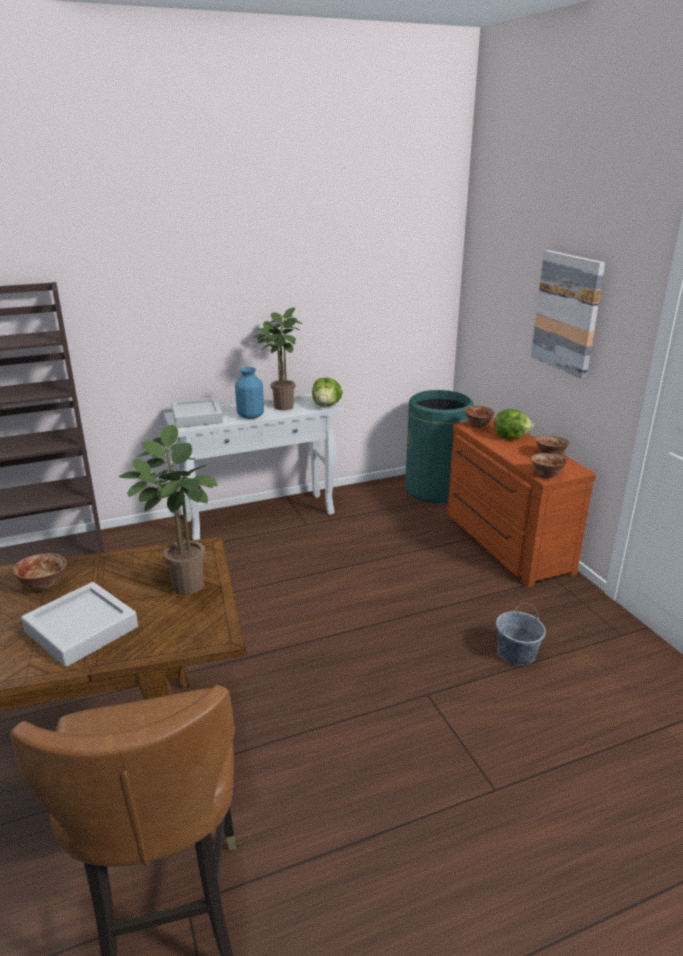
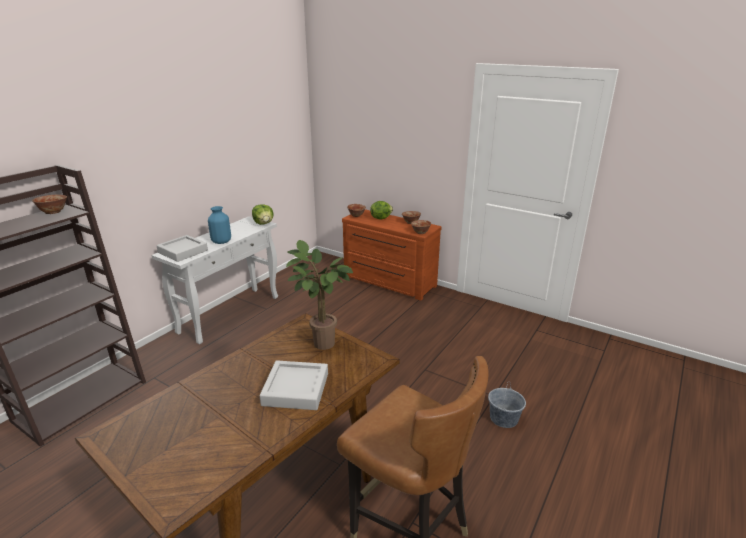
camera: 35 degrees left, 0 degrees up
(43, 586) = (232, 379): bowl -> bowl (53, 212)
(282, 406) = (233, 230): potted plant -> none
(435, 490) = (324, 265): green trash can -> none
(516, 653) = (445, 333): grey bucket -> grey bucket (503, 418)
(567, 313) = (404, 138): picture -> none

